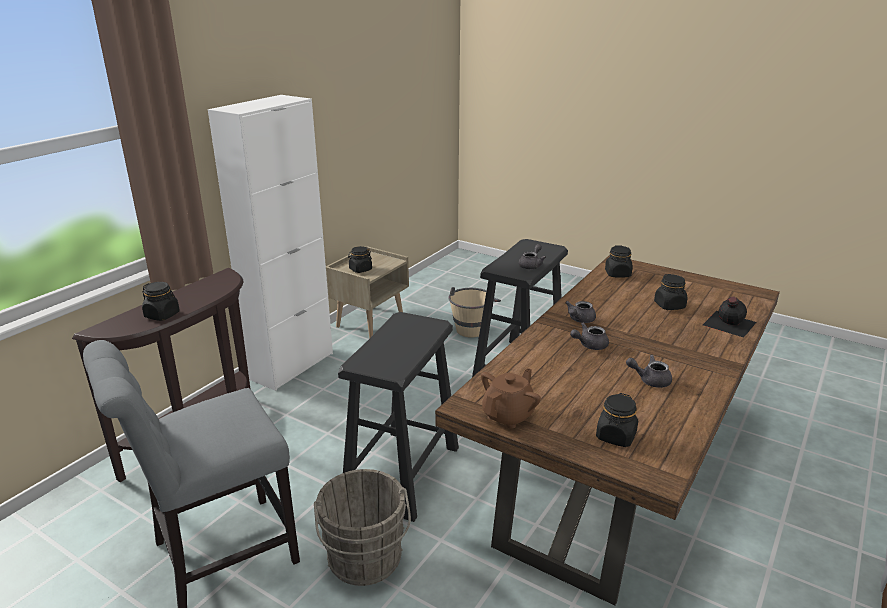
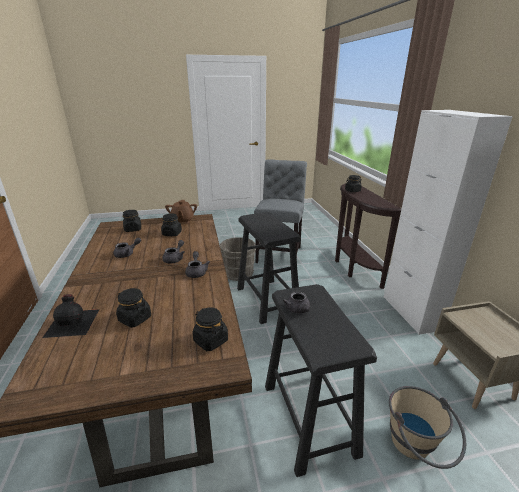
camera: 135 degrees right, 0 degrees up
(360, 269) = (479, 320): black jar -> black jar (172, 233)

